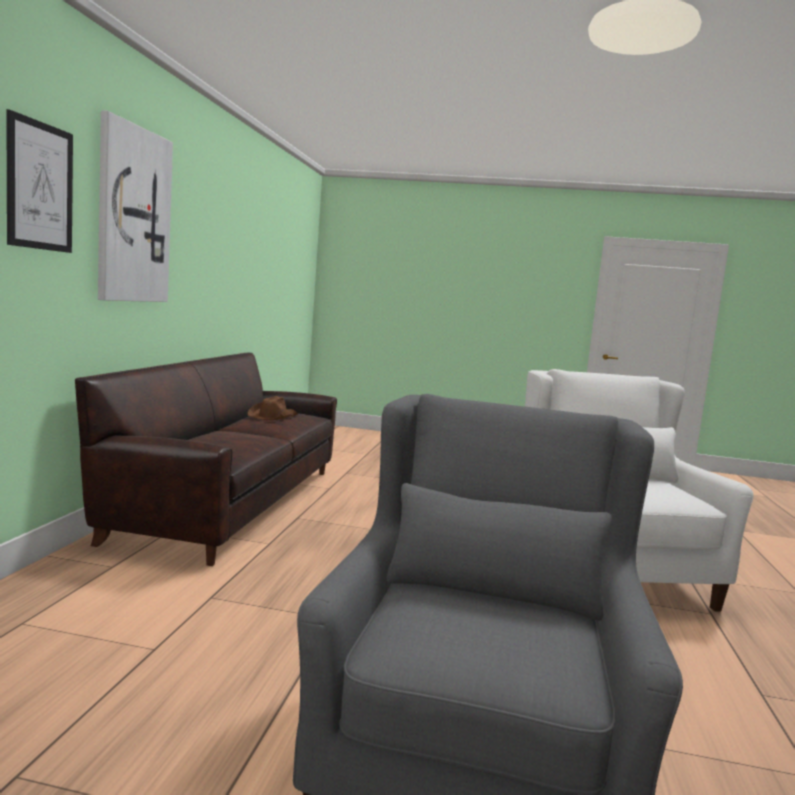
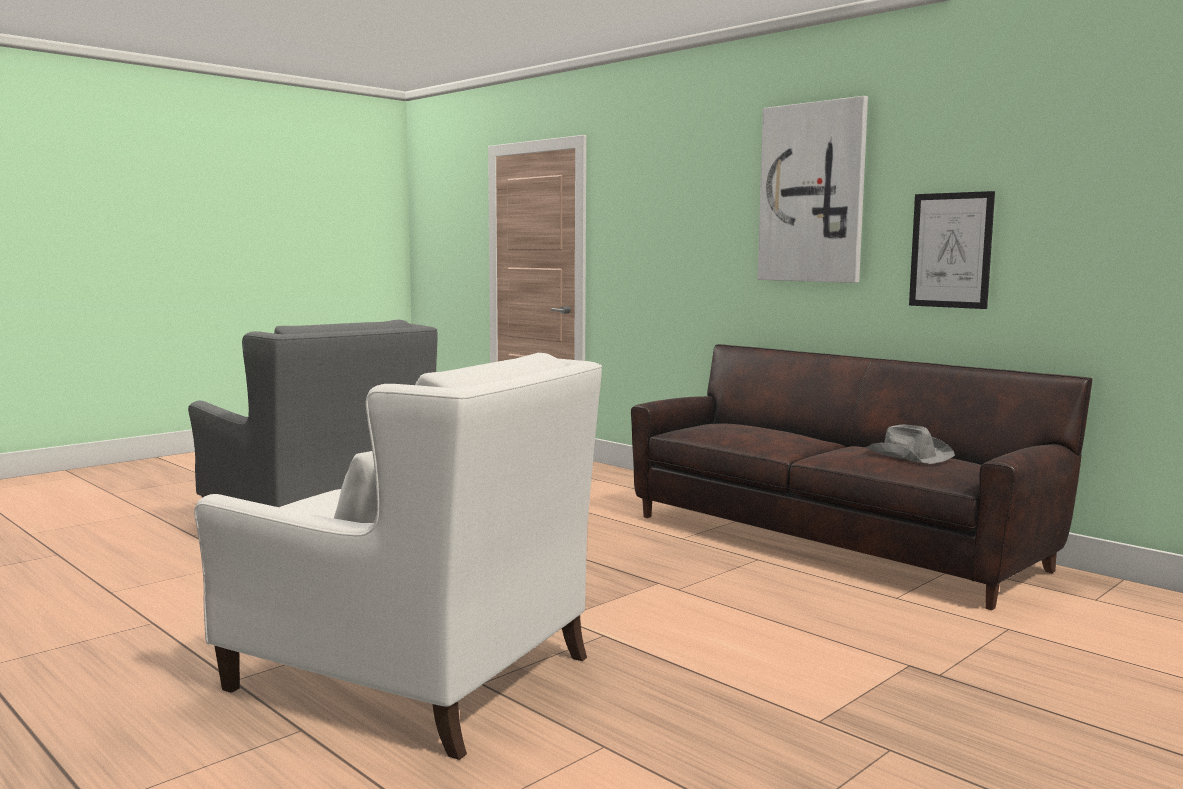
camera: 125 degrees right, 0 degrees up
(40, 186) = (707, 193): picture -> picture (951, 250)
(272, 416) = (908, 455): brown hat -> grey hat

